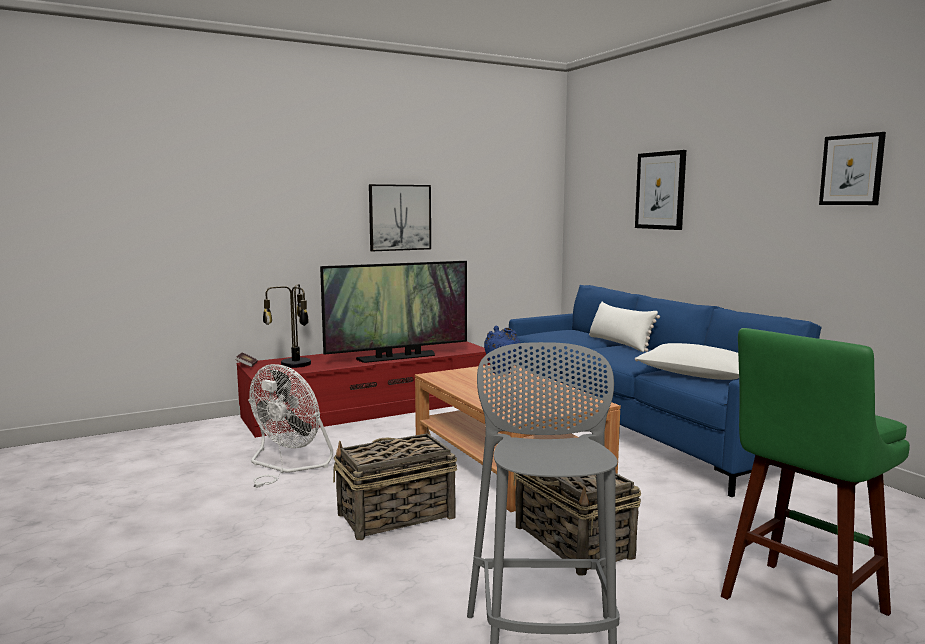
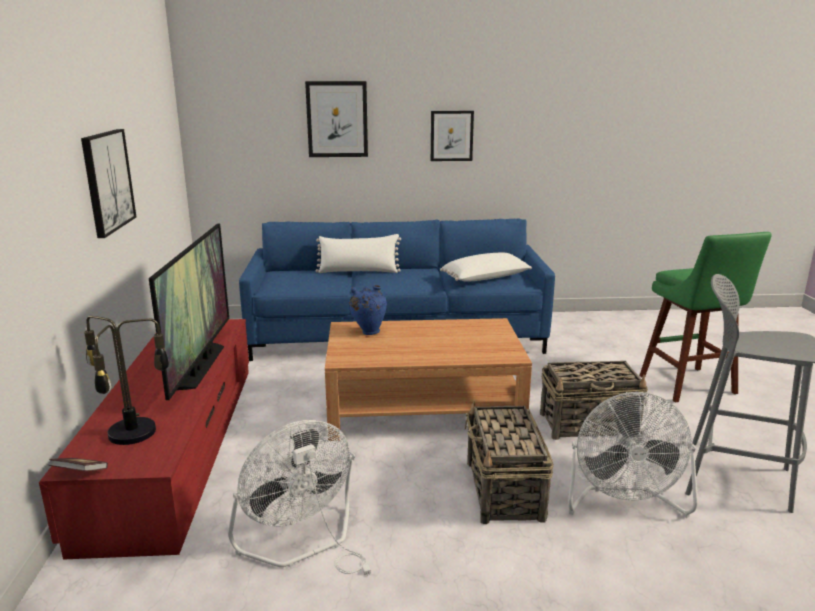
camera: 65 degrees left, 10 degrees up
(422, 573) = (618, 500): none -> white fan
(851, 170) = (524, 106): picture -> picture (451, 136)

